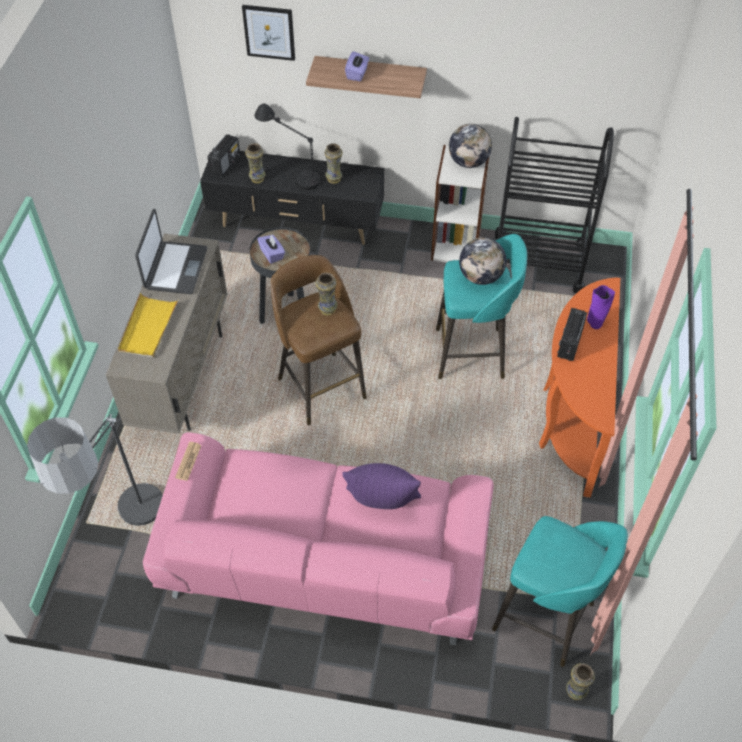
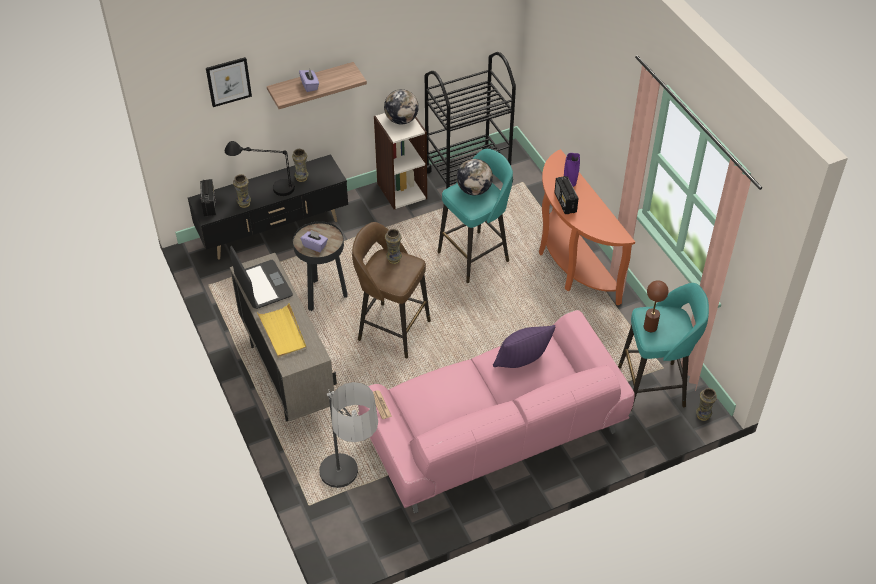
camera: 35 degrees left, 5 degrees down
(542, 550) = (650, 327): none -> brown table lamp

